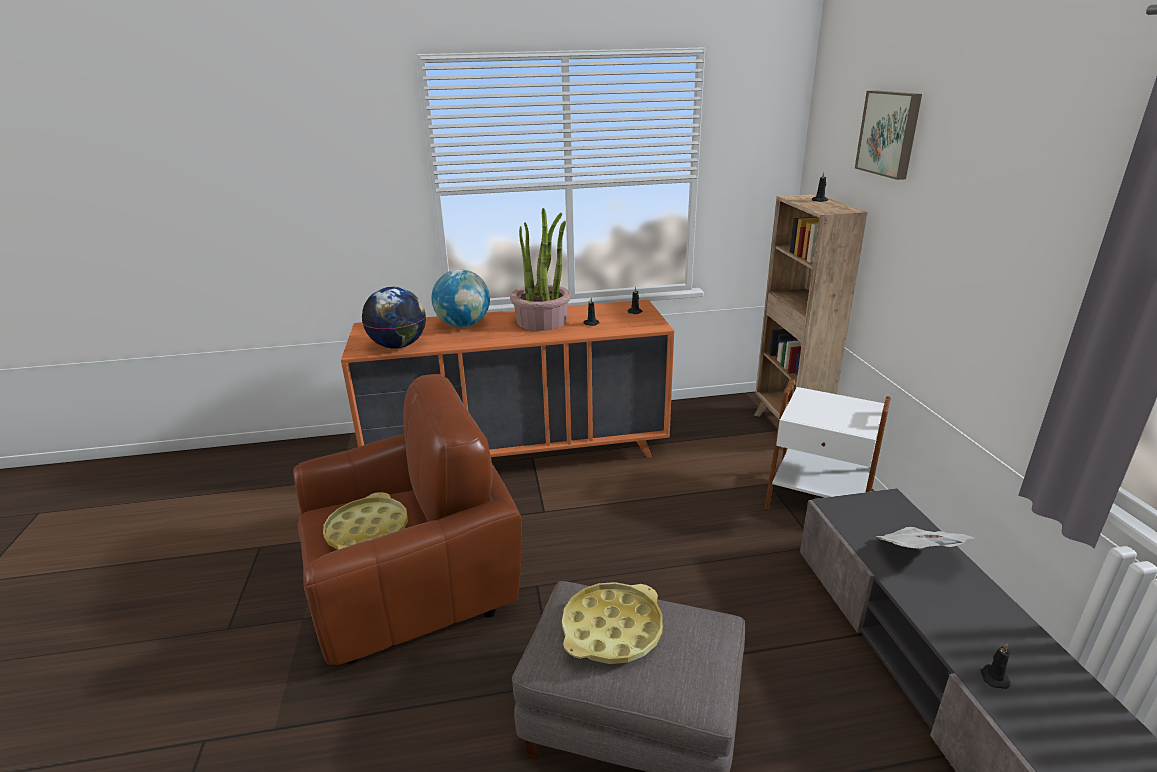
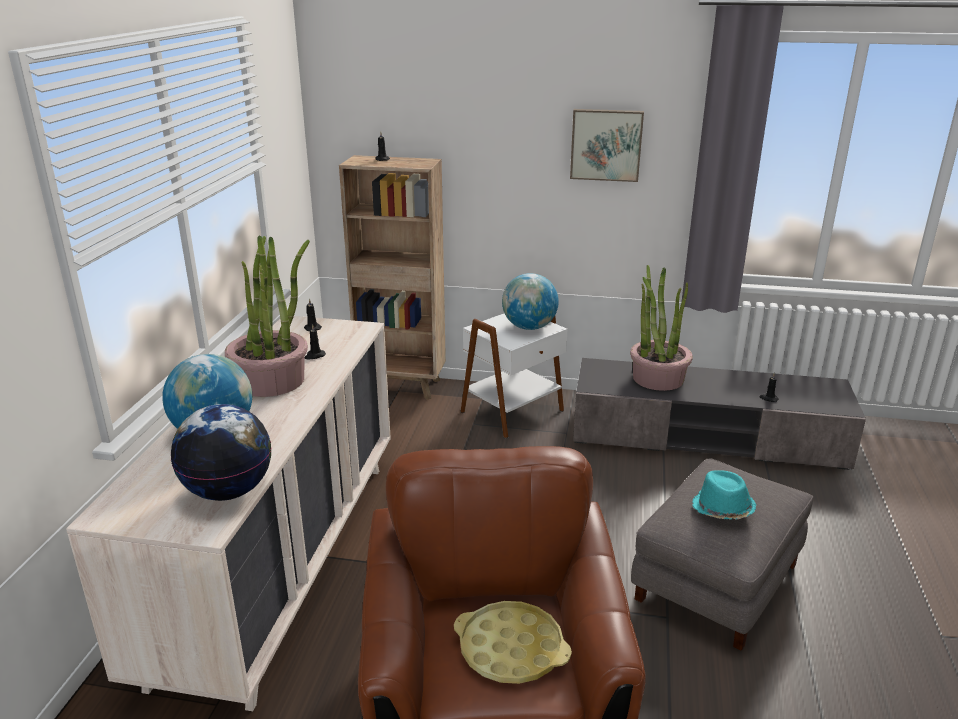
camera: 70 degrees left, 0 degrees up
(519, 452) = (281, 561): orange dresser -> beige dresser
(612, 629) = (722, 509): yellow tray -> turquoise hat
(845, 418) = (529, 327): none -> globe
(890, 133) = (448, 88): picture -> picture (606, 144)
(918, 554) = (657, 378): newspaper -> potted plant

